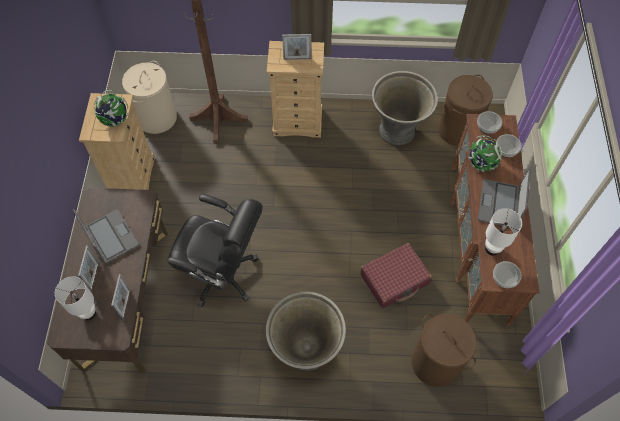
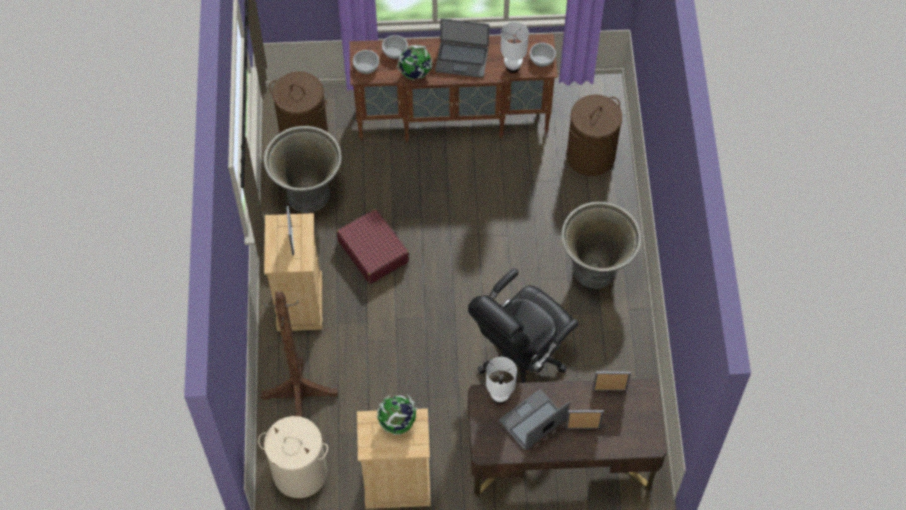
camera: 95 degrees left, 0 degrees up
(89, 313) = (624, 423): white table lamp -> white table lamp (499, 396)
(223, 275) = (519, 360): black office chair -> black office chair turned 150 degrees counterclockwise
(394, 279) = (504, 192): red suitcase -> red suitcase (373, 251)

